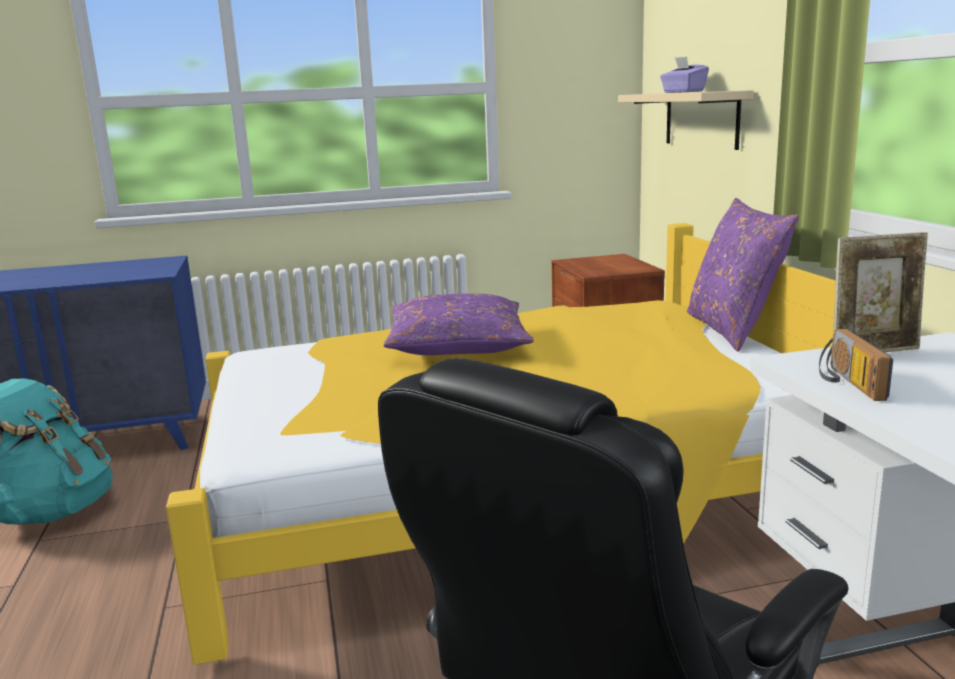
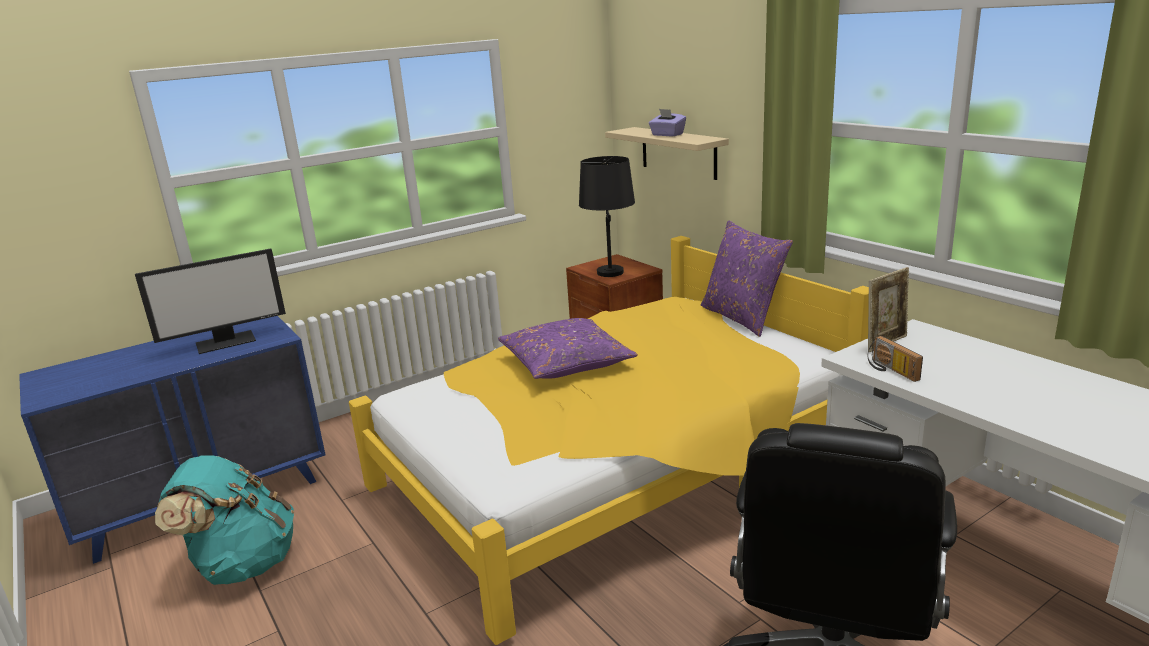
camera: 20 degrees left, 5 degrees up
(110, 272) = (226, 341): none -> monitor
(596, 268) = (609, 272): none -> black table lamp

